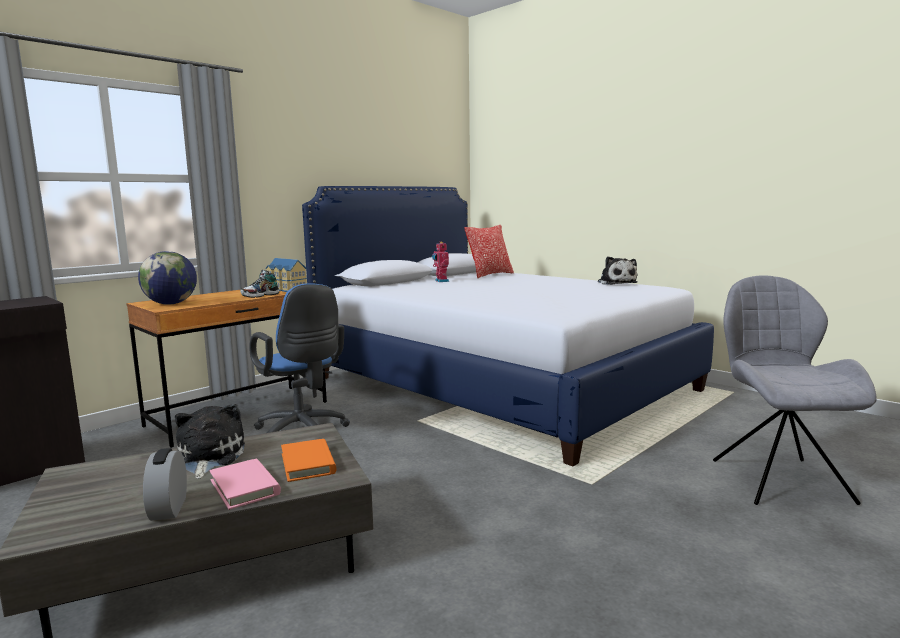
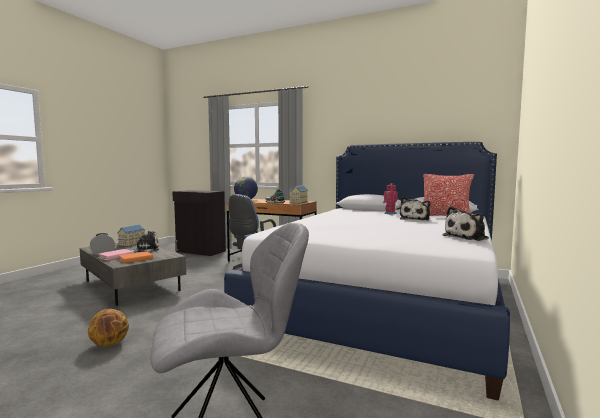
camera: 70 degrees right, 5 degrees down
(96, 476) = (133, 244): none -> toy house
(497, 280) = (415, 219): none -> plush toy
(561, 561) = (110, 344): none -> basketball

